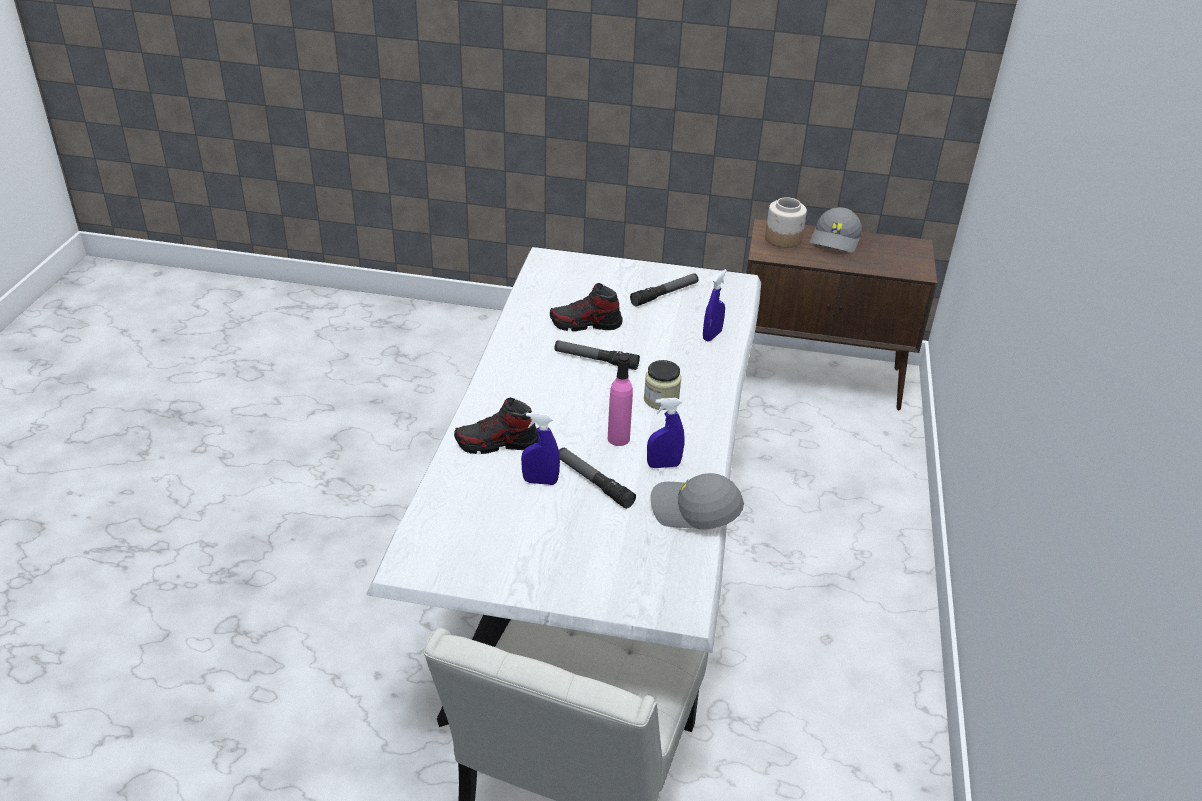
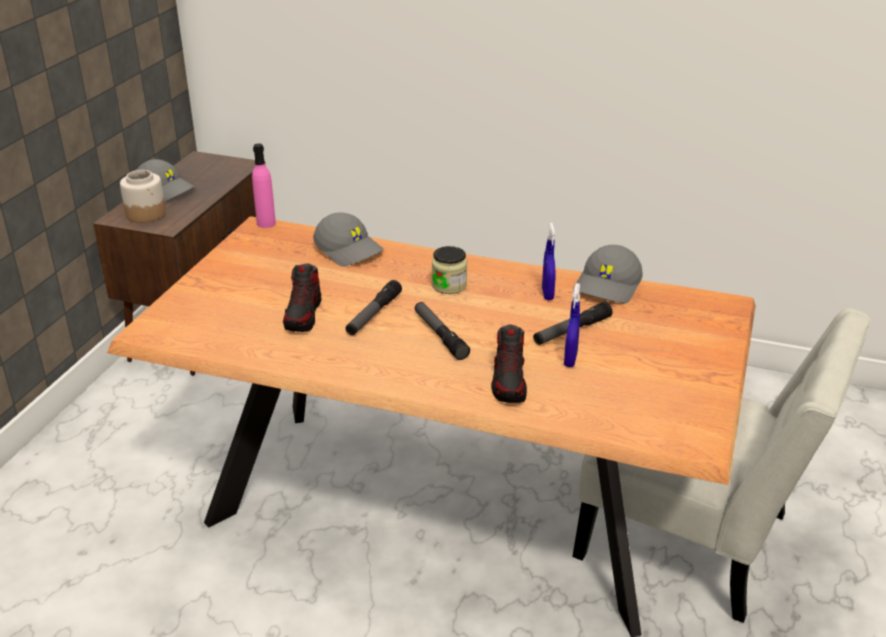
camera: 80 degrees left, 5 degrees down
(592, 571) = (442, 506): white dining table -> brown dining table
(618, 439) = (507, 313): pink bottle -> pink bottle (266, 223)
(664, 294) = (264, 265): flashlight -> flashlight (440, 335)
(712, 335) = (349, 250): blue spray bottle -> grey cap

